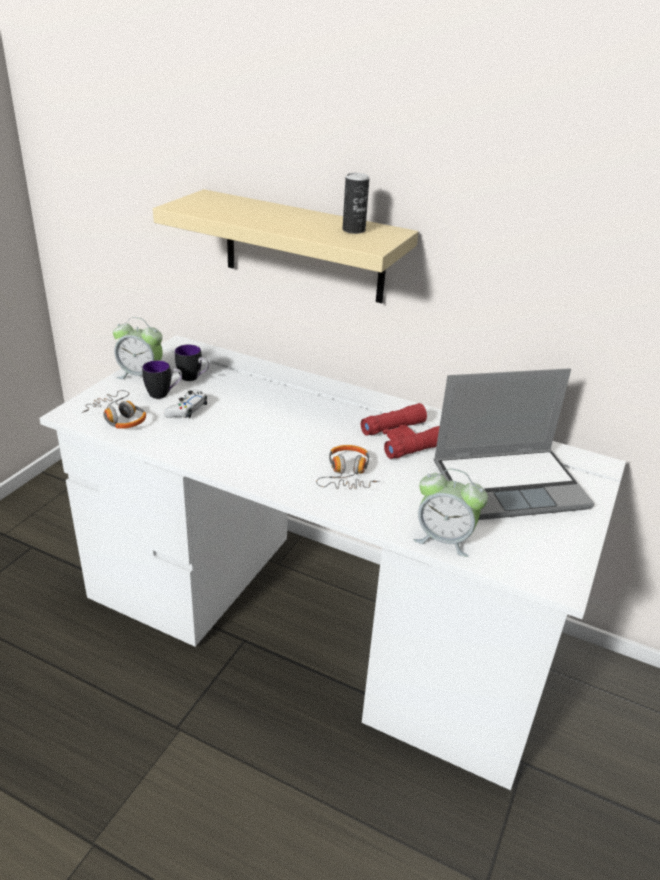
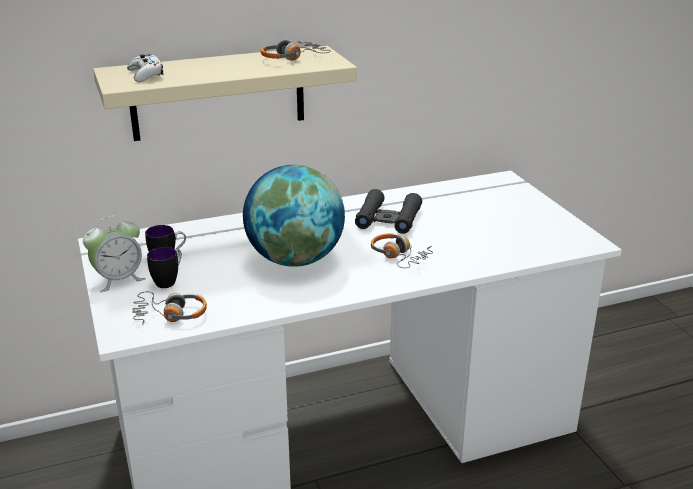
camera: 45 degrees left, 5 degrees down
(187, 410) = (212, 280): white game controller -> white game controller (146, 75)
(267, 429) = (295, 260): none -> globe
(353, 230) = (293, 58): can -> headphones
(404, 439) = (388, 219): red binoculars -> black binoculars
(444, 539) = (511, 257): alarm clock -> none
(510, 484) = (485, 211): laptop -> none

